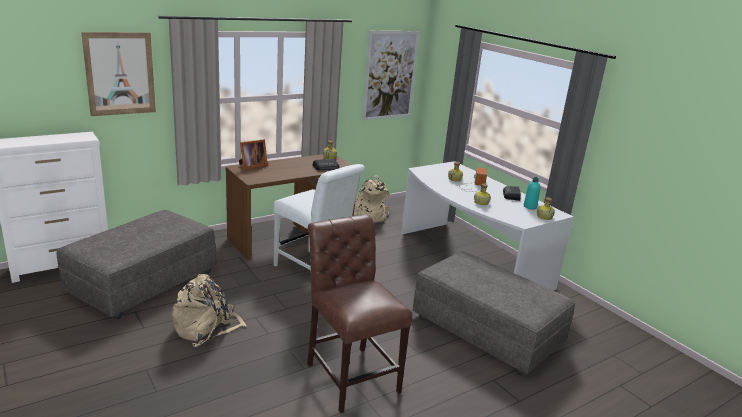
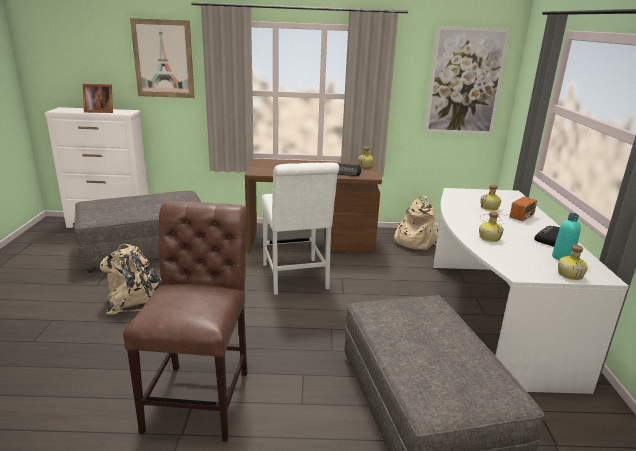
camera: 35 degrees right, 0 degrees up
(251, 165) = (276, 161): picture frame -> picture frame (99, 111)

